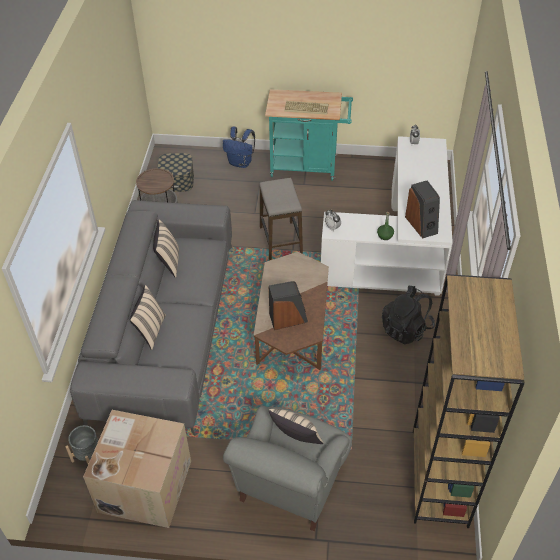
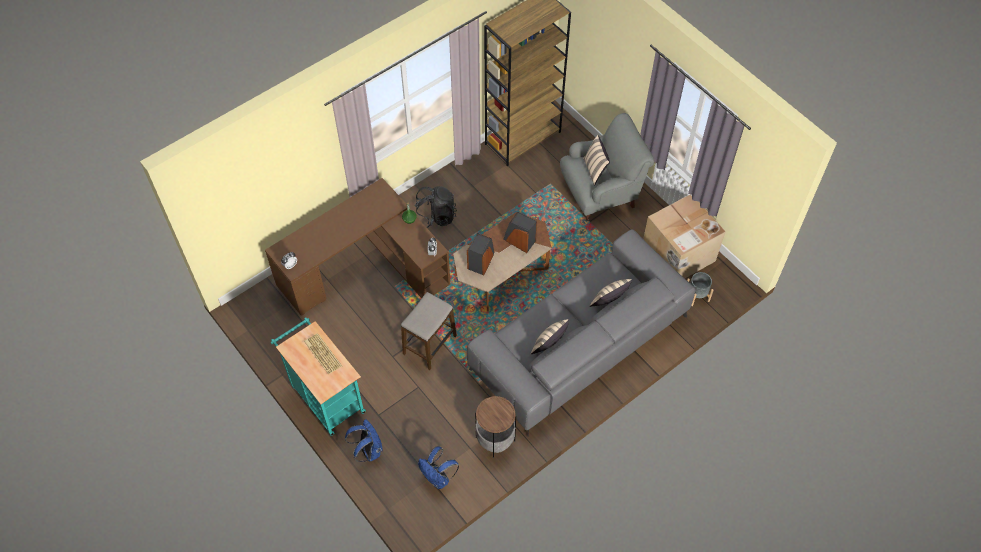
camera: 135 degrees left, 10 degrees up
(177, 181) = (438, 478): storage box -> blue backpack
(399, 250) = (365, 267): white desk -> brown desk
(422, 224) = (381, 203): speaker -> speaker (481, 261)

